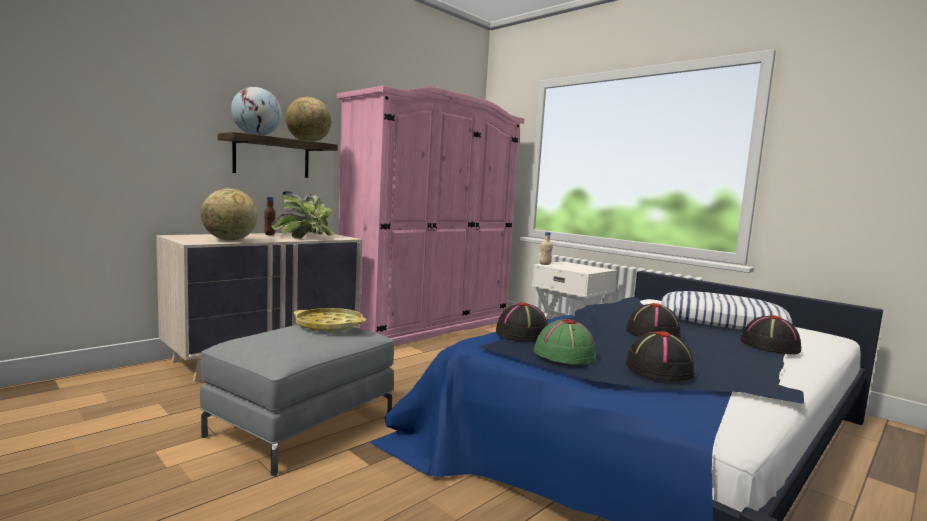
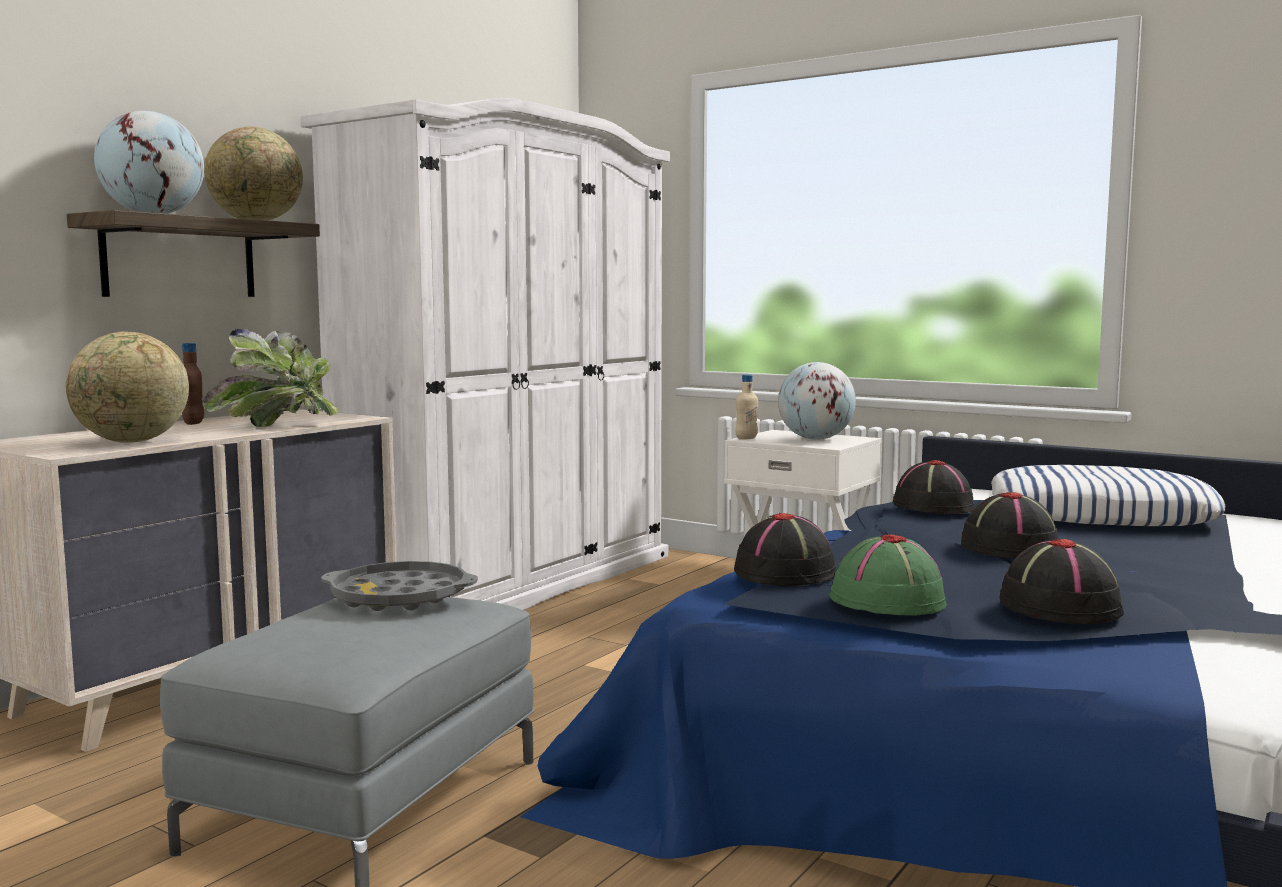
camera: 10 degrees left, 0 degrees up
(329, 325) = (400, 597): yellow tray -> grey tray
(427, 325) = (512, 583): pink wardrobe -> white wardrobe
(580, 267) = (815, 439): none -> globe
(769, 346) = (1202, 549): black hat -> black hat (932, 506)

